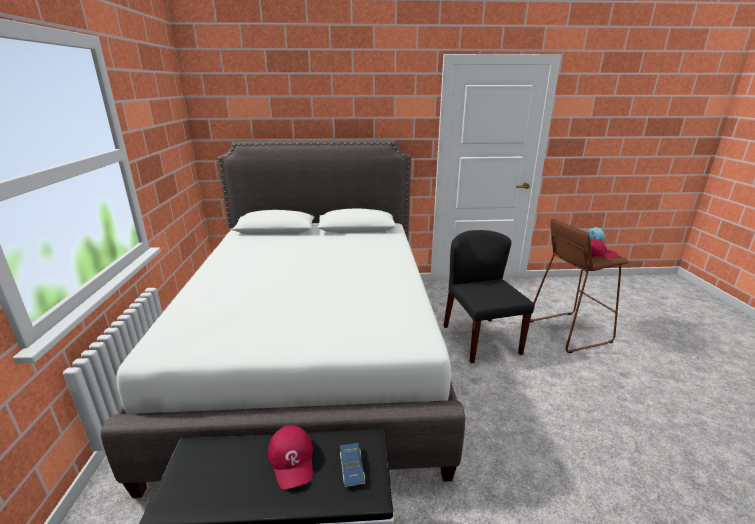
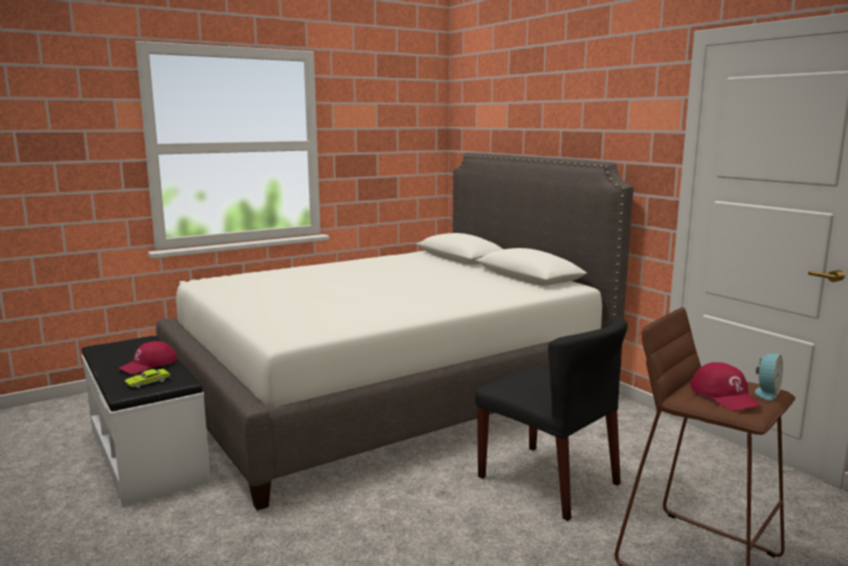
camera: 60 degrees right, 10 degrees down
(352, 468) = (148, 382): blue toy car -> green toy car
(480, 339) = (549, 480): black chair -> black chair turned 90 degrees clockwise

